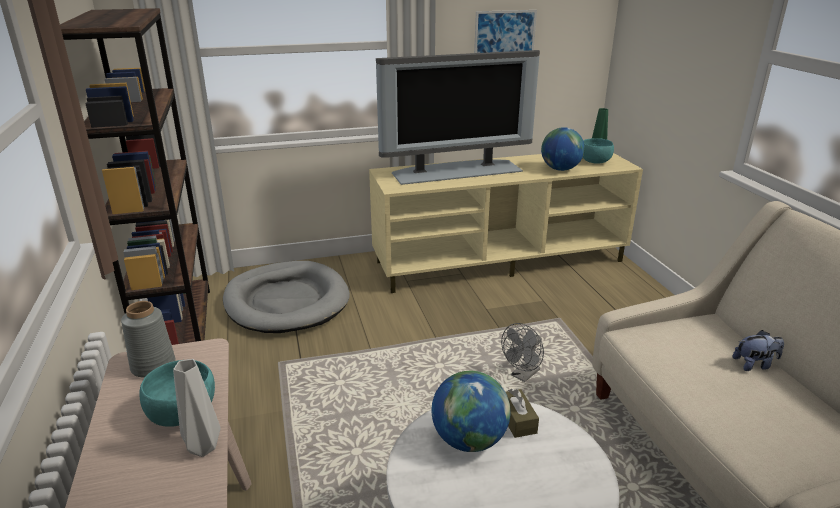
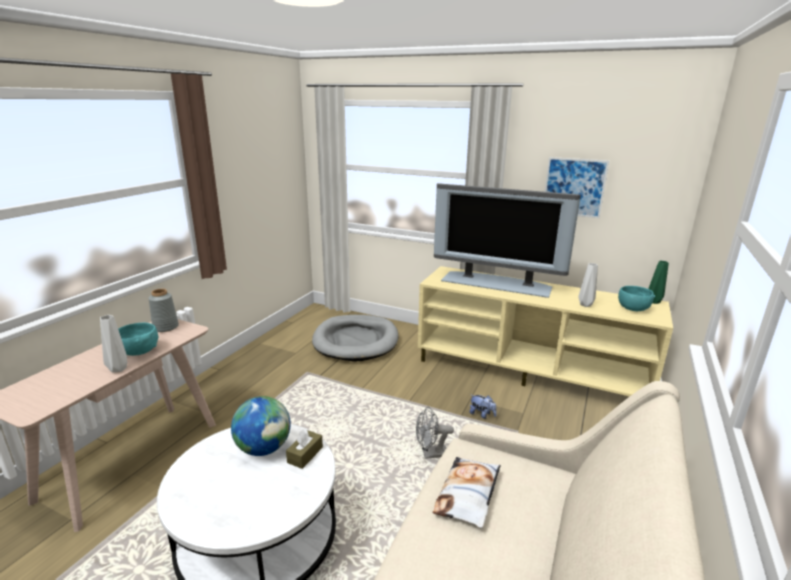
camera: 40 degrees right, 5 degrees down
(178, 327) = (289, 332): brown bookcase -> none
(560, 169) = (586, 305): globe -> grey vase
(690, 368) = (468, 495): none -> pillow
(754, 365) = (531, 527): plush toy -> plush toy (482, 414)

